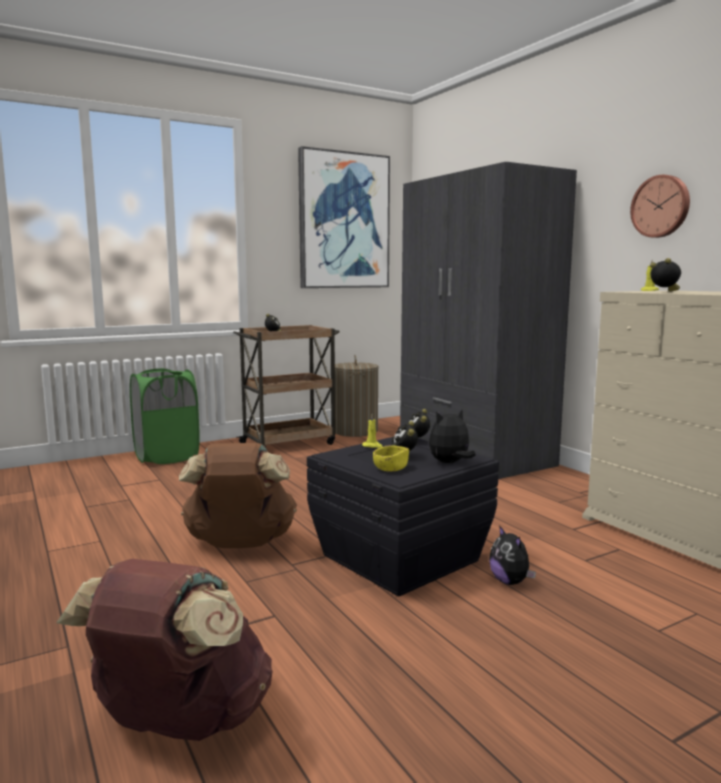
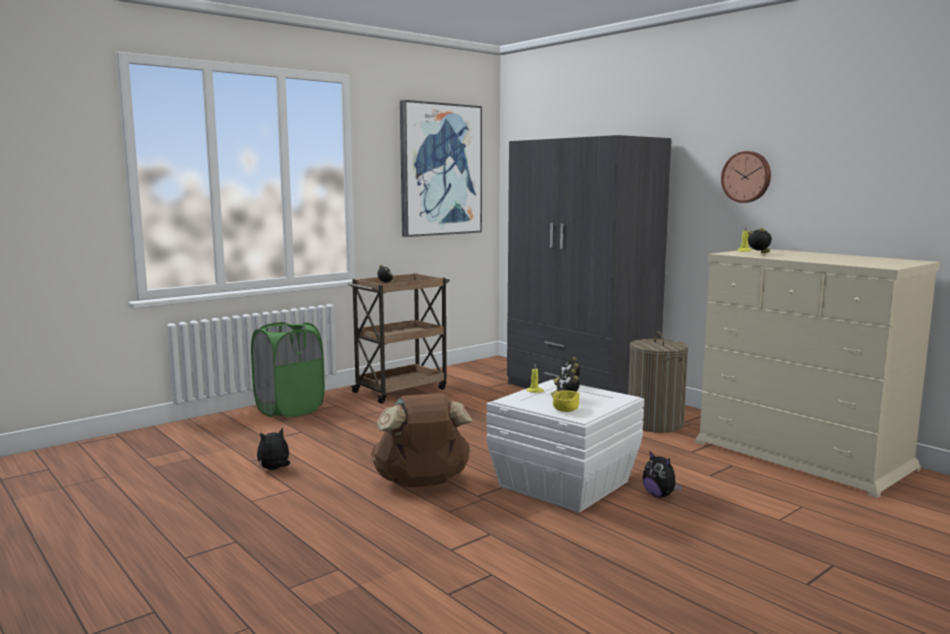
camera: 10 degrees left, 0 degrees up
(179, 723) = (469, 608): brown backpack -> none
(355, 431) = (457, 375): laundry basket -> laundry basket (655, 423)
(398, 557) = (562, 484): black storage box -> white storage box
(450, 463) = (609, 402): plush toy -> plush toy (274, 469)

